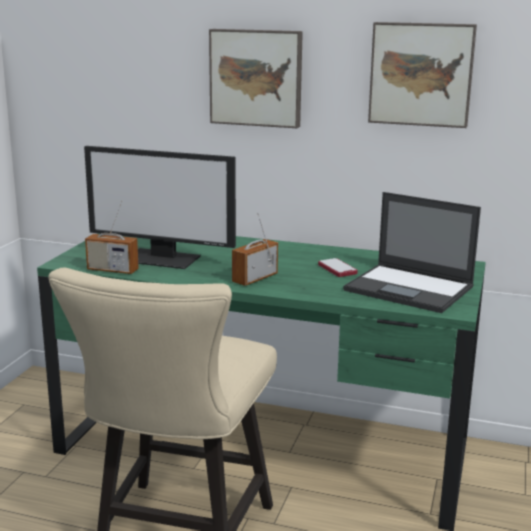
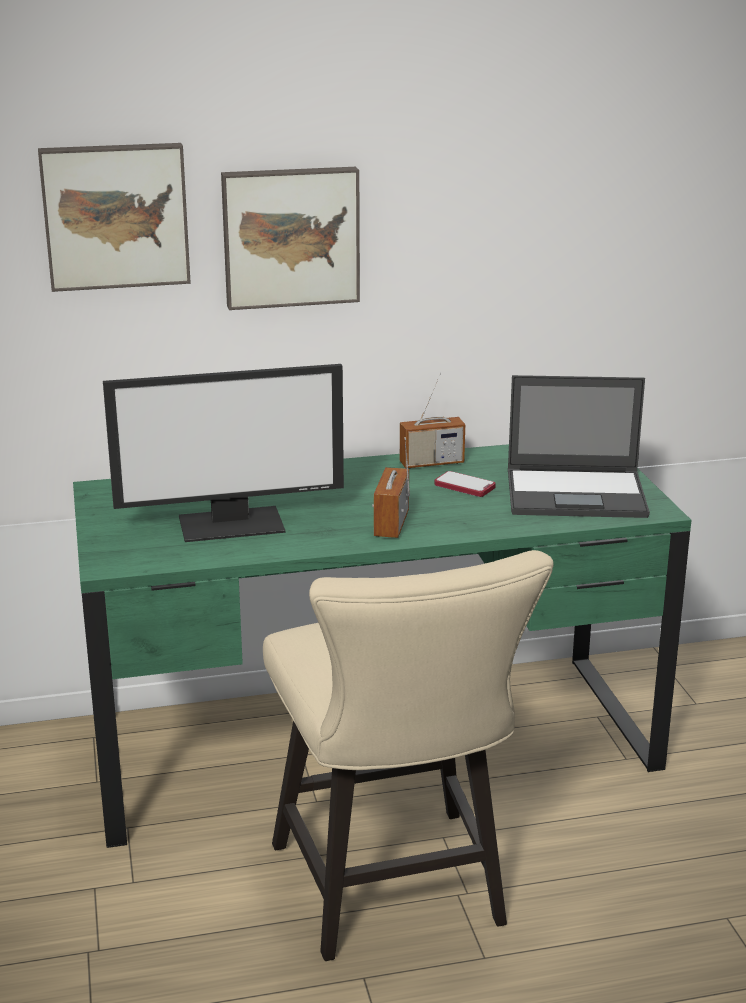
camera: 30 degrees left, 5 degrees up
(112, 270) = (195, 558): radio -> radio (431, 463)
(421, 74) = (516, 211): picture -> picture (115, 215)

